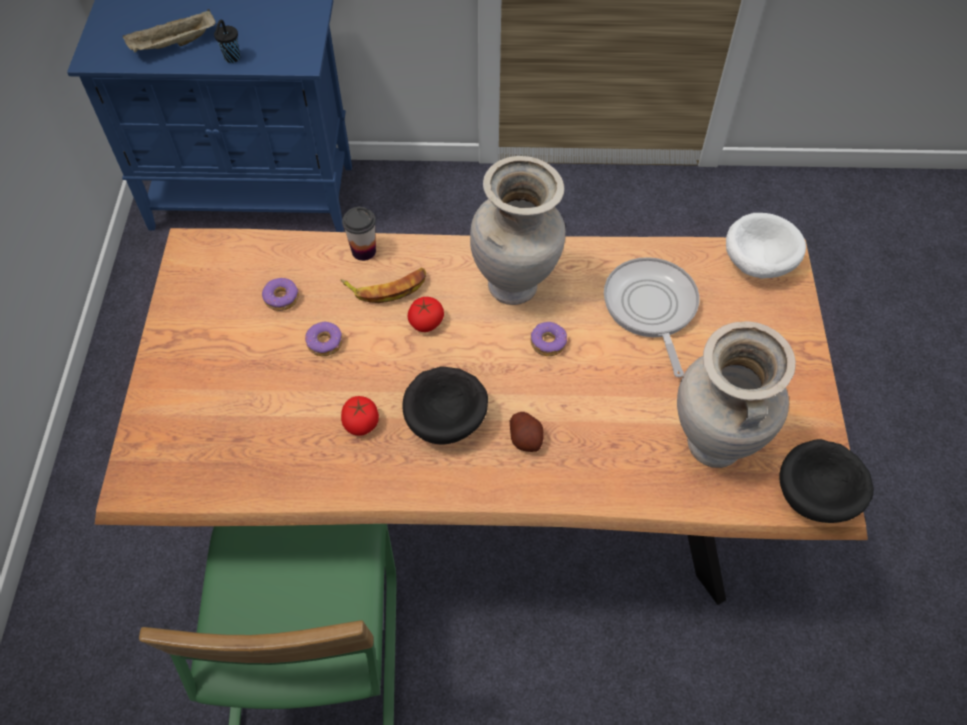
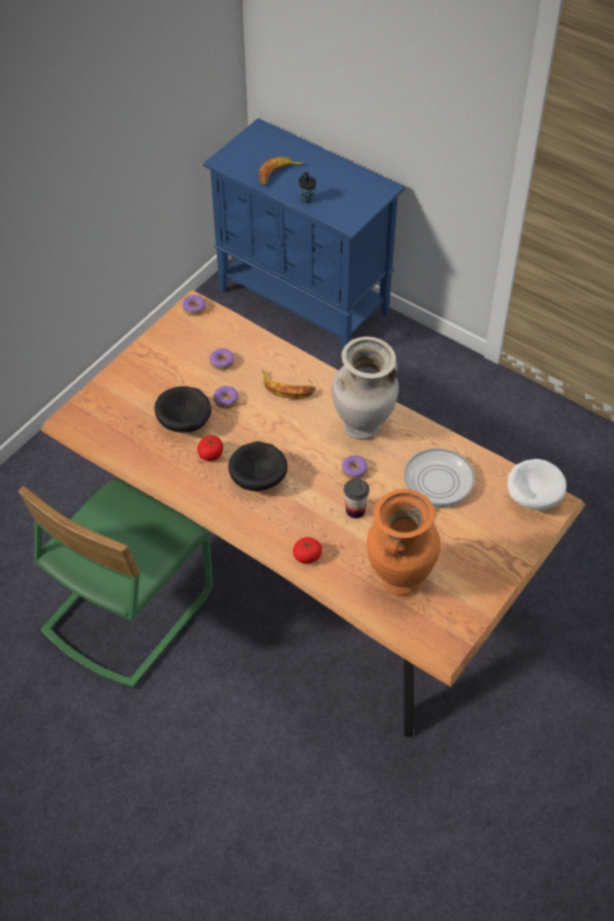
camera: 35 degrees right, 5 degrees down
(173, 45) = (278, 174): beige tray -> banana
(192, 250) = (194, 308): none -> donut
(363, 251) = (290, 360): cup -> cup (355, 510)
(426, 322) = (292, 420): tomato -> tomato (307, 556)
(526, 439) = (294, 514): potato -> none
(711, 446) = (399, 580): beige vase -> orange vase
(818, 495) = (438, 642): black bowl -> black bowl (185, 423)

